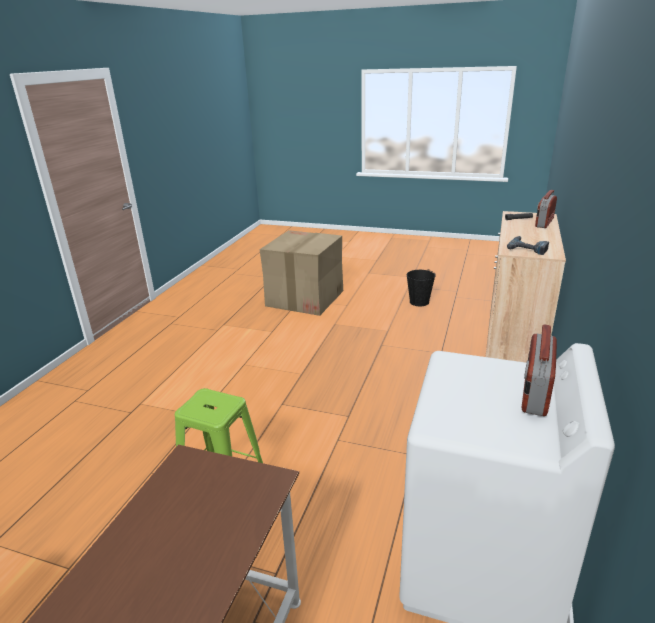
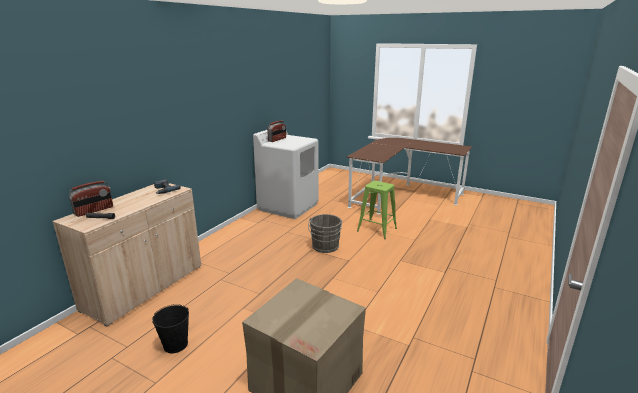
camera: 170 degrees left, 5 degrees down
(326, 424) = (325, 247): none -> grey bucket

